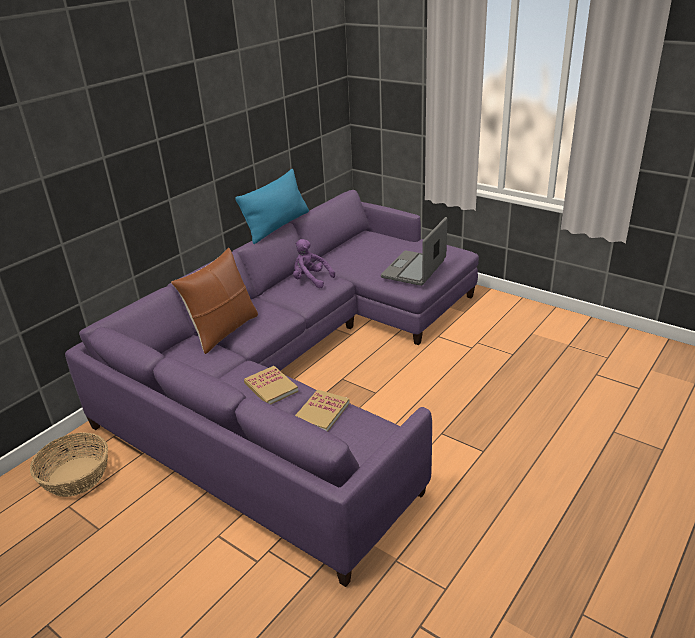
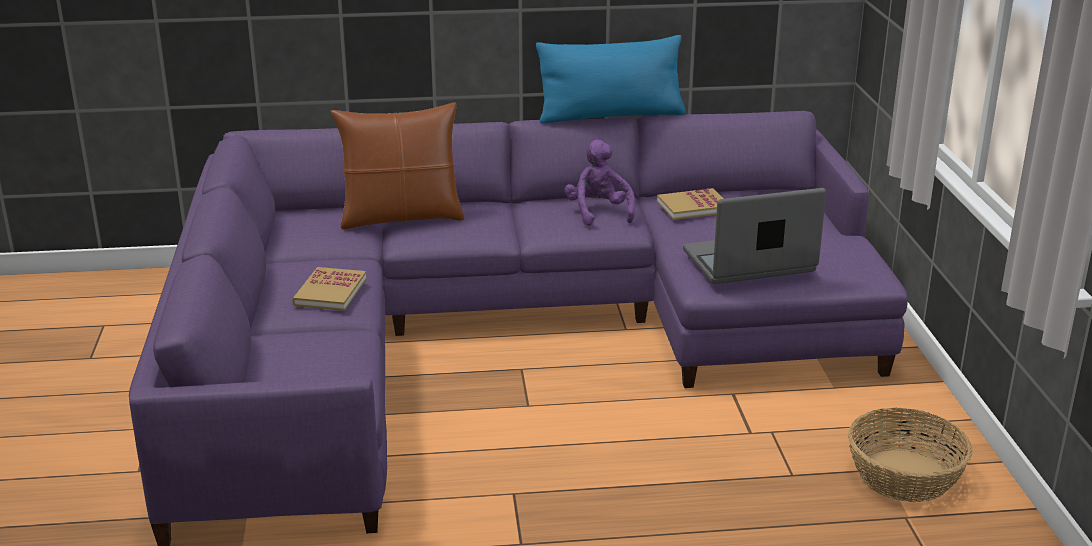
camera: 45 degrees right, 5 degrees down
(76, 476) = (147, 305): basket -> basket (904, 475)
(321, 413) = (322, 342): book -> book (693, 207)

